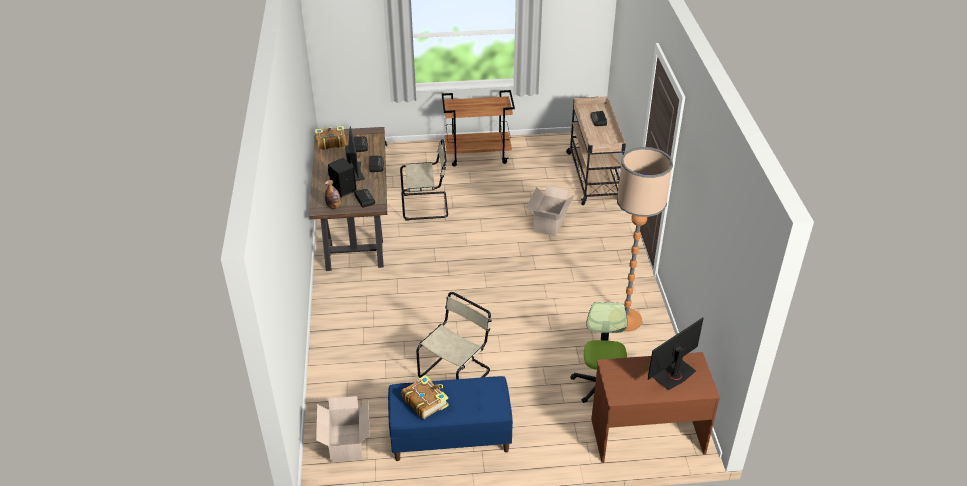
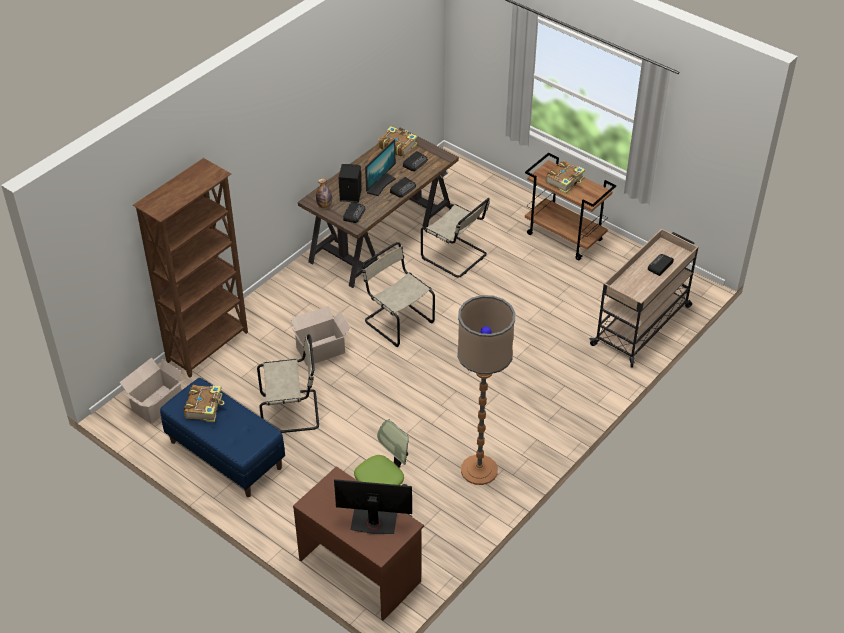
camera: 45 degrees right, 5 degrees up
(330, 375) = (208, 347): none -> brown bookcase
(444, 268) = (397, 321): none -> beige chair
(473, 105) = (565, 181): none -> book
(549, 222) = (538, 341): cardboard box -> cardboard box (322, 350)

